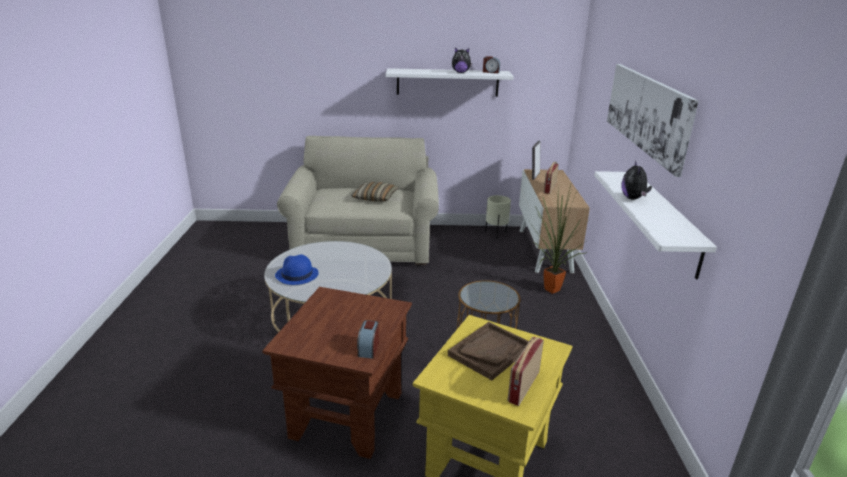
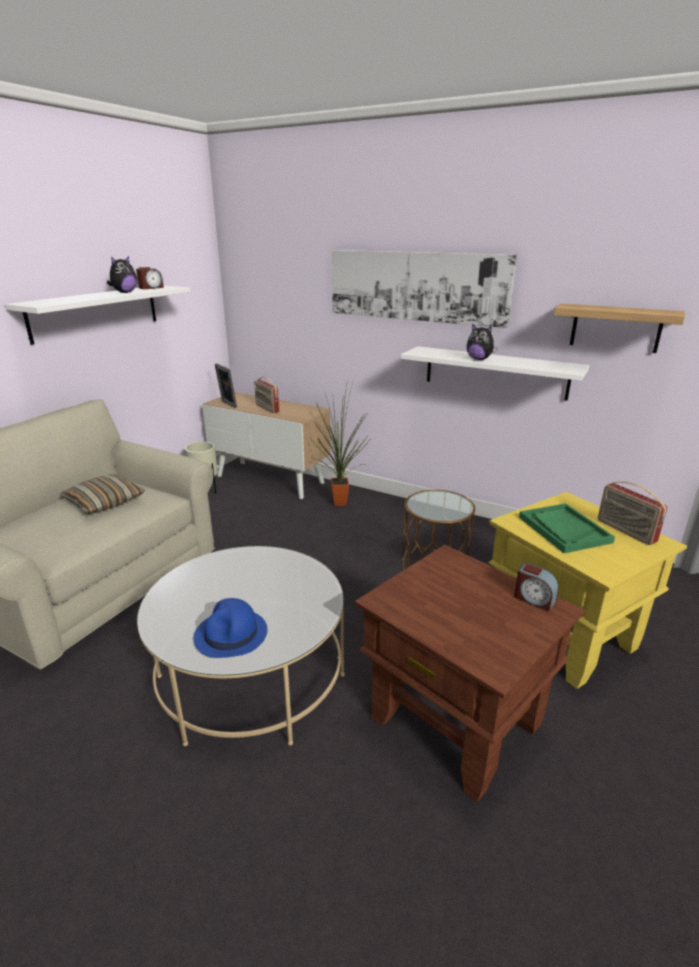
camera: 60 degrees left, 0 degrees up
(489, 351) = (563, 529): brown tray -> green tray
(740, 212) = (615, 328): none -> shelf

